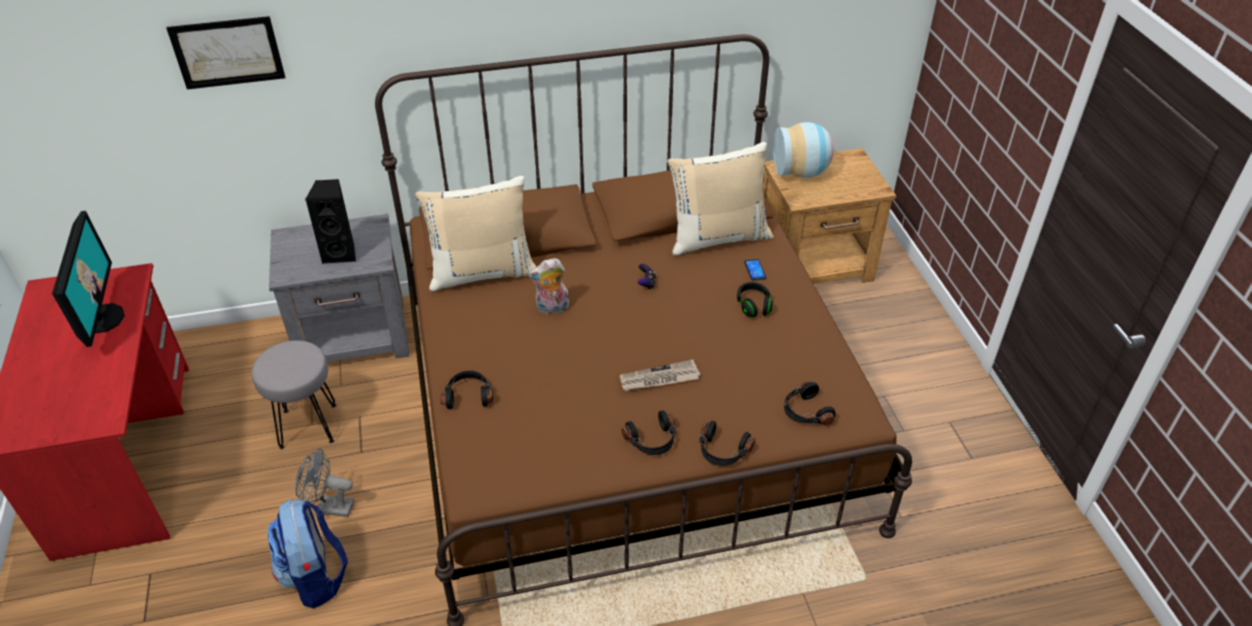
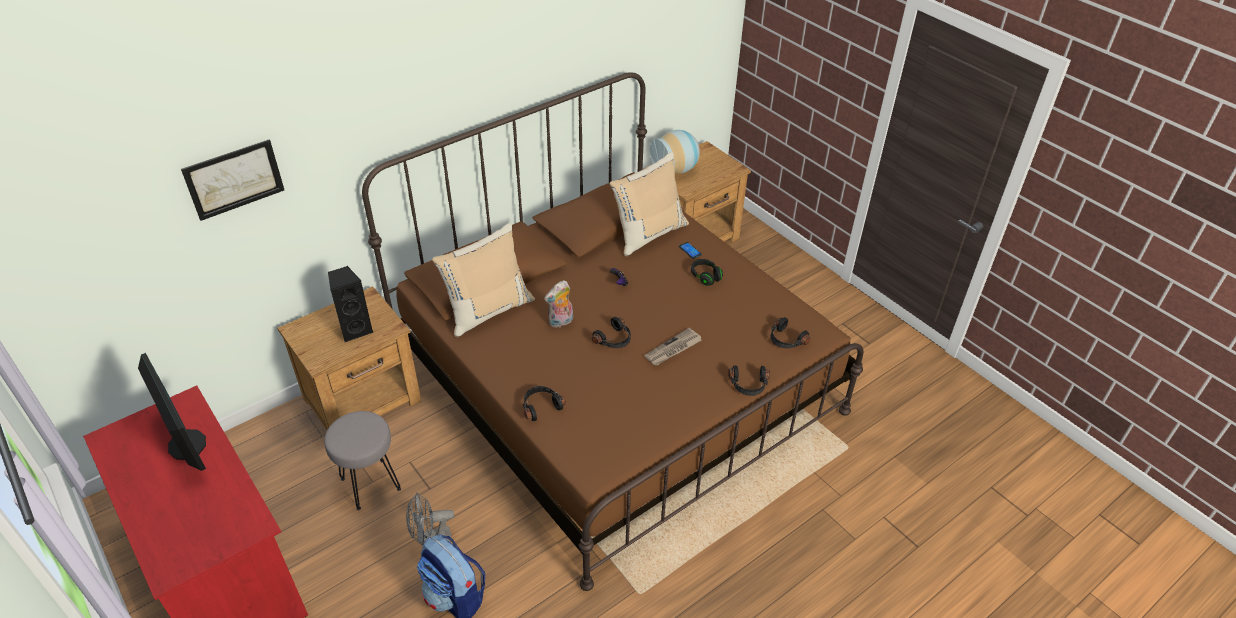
camera: 25 degrees left, 0 degrees up
(355, 336) = (364, 400): grey nightstand -> brown nightstand
(652, 441) = (697, 394): black headphones -> black headphones (614, 340)

